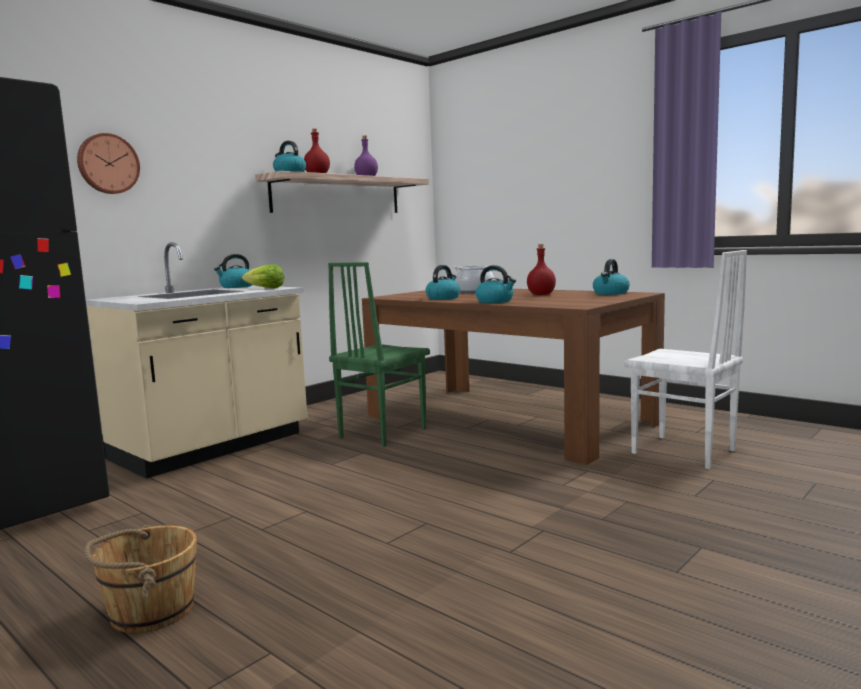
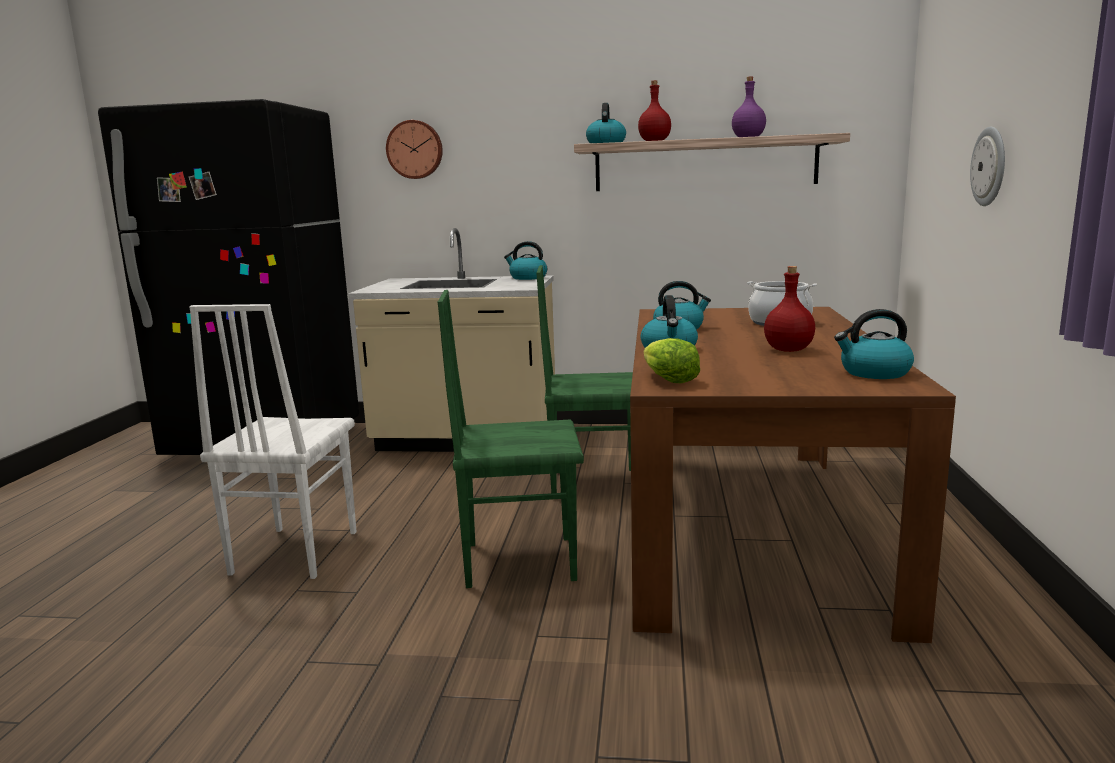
camera: 55 degrees right, 5 degrees up
(150, 611) = (137, 551): brown bucket -> none
(265, 288) = (512, 286): lettuce -> lettuce (668, 379)
(460, 471) = (519, 560): none -> green chair
(541, 197) = (990, 166): none -> wall clock
(683, 452) = (795, 701): white chair -> white chair (292, 553)

